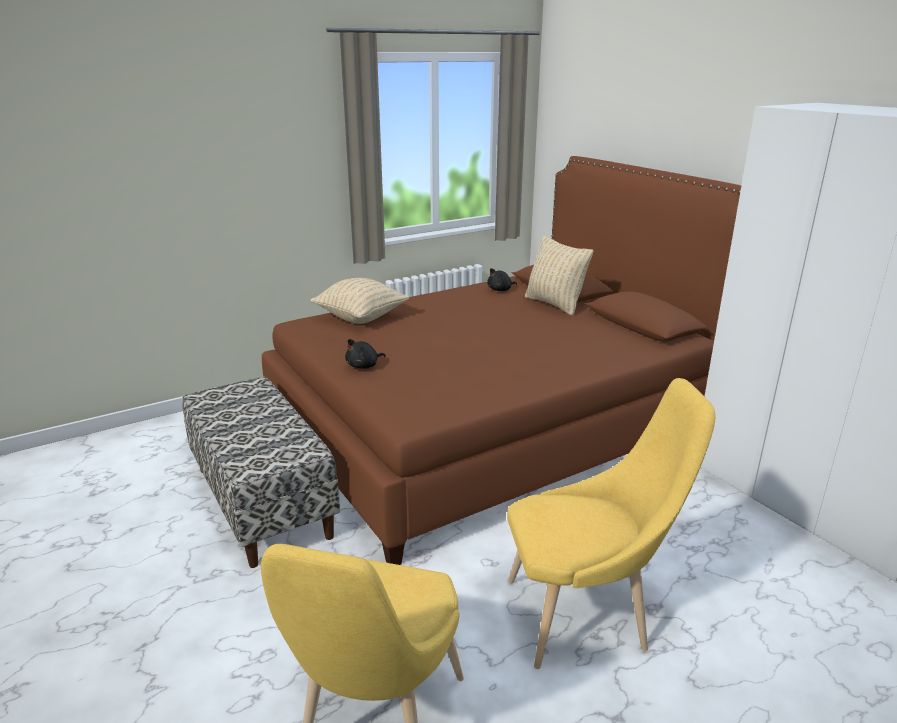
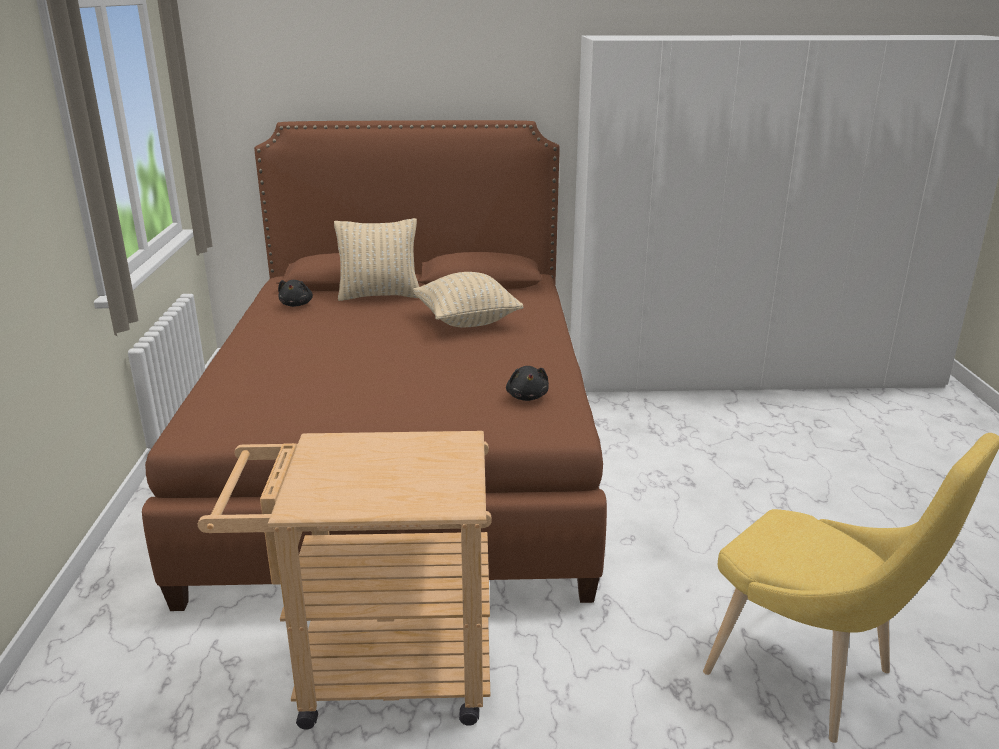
camera: 60 degrees left, 0 degrees up
(263, 501) = (375, 671): bench -> beige cart
(361, 318) = (248, 391): beige pillow -> beige pillow (467, 321)
(364, 366) = (399, 422): black plush toy -> black plush toy (527, 396)
(585, 615) = (728, 517): yellow chair -> none

